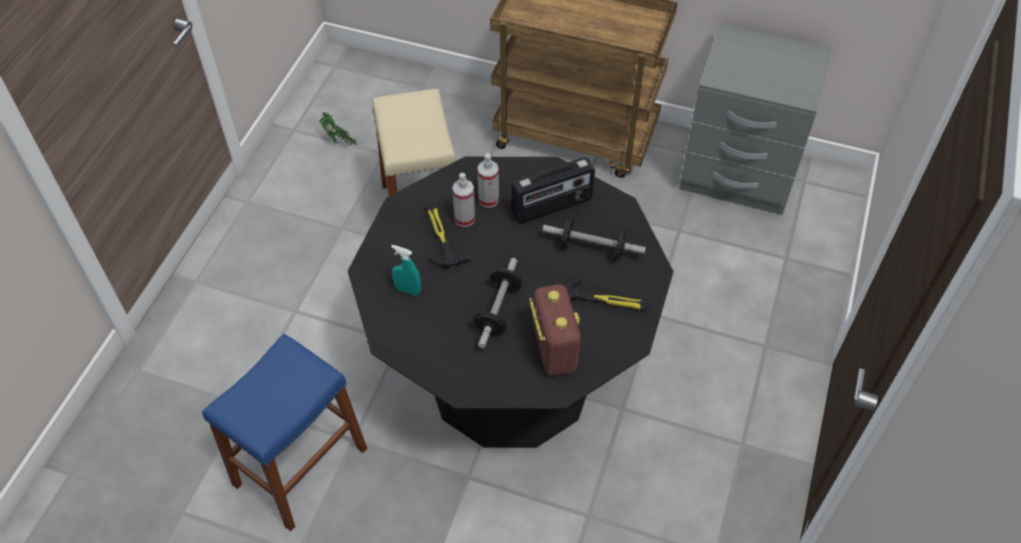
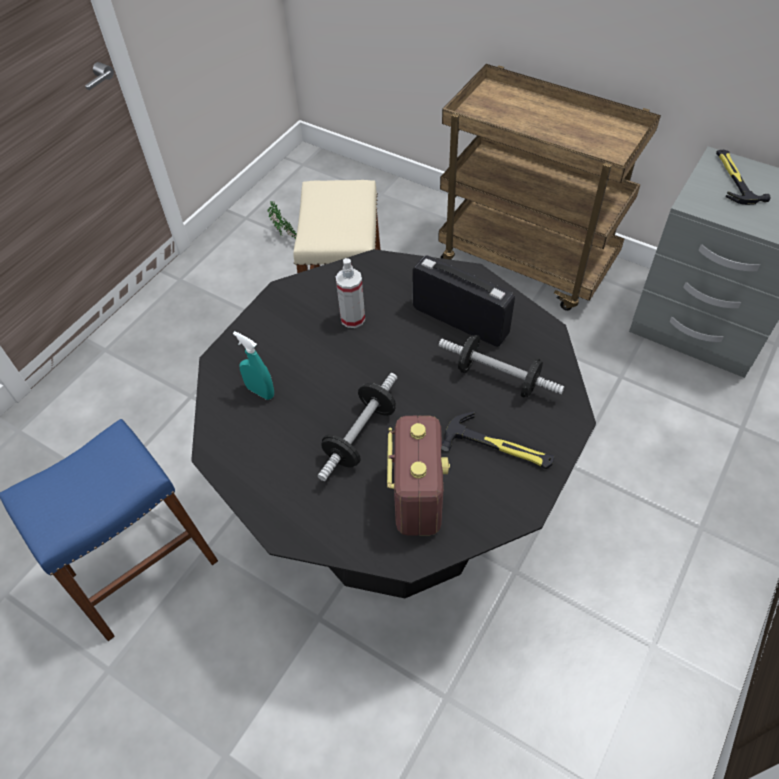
camera: 15 degrees right, 0 degrees up
(441, 237) = (319, 335): hammer -> hammer (734, 179)
(488, 200) = (387, 301): spray bottle -> none
(552, 207) = (460, 320): radio -> radio turned 135 degrees counterclockwise

